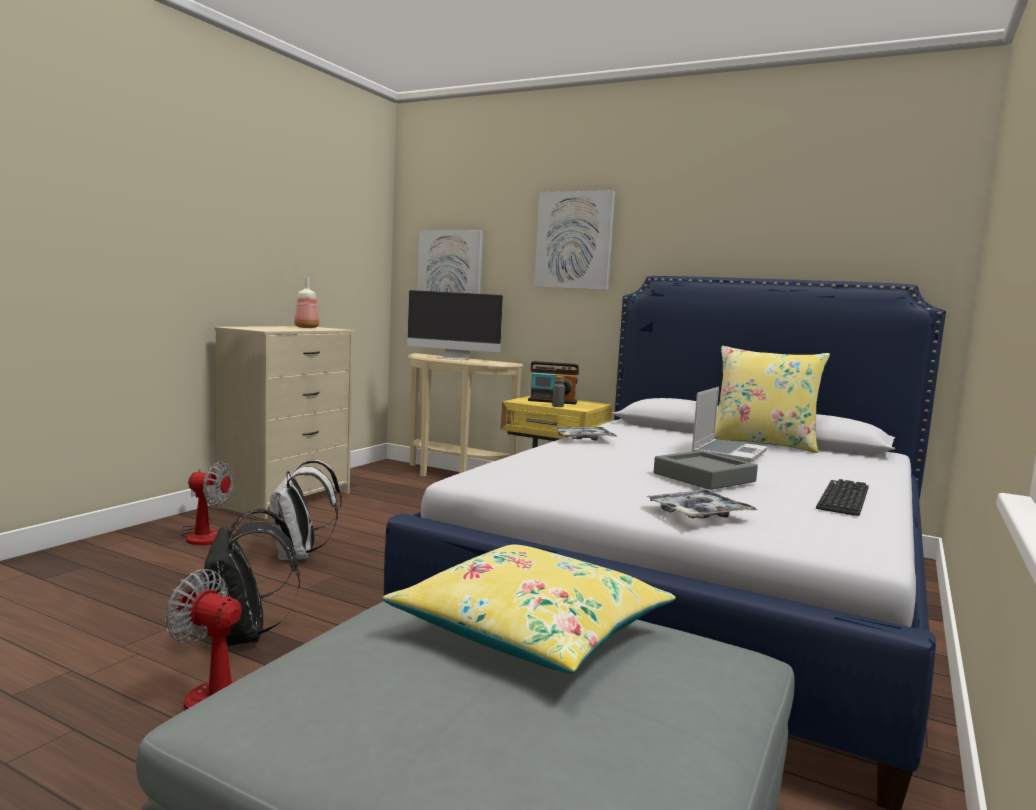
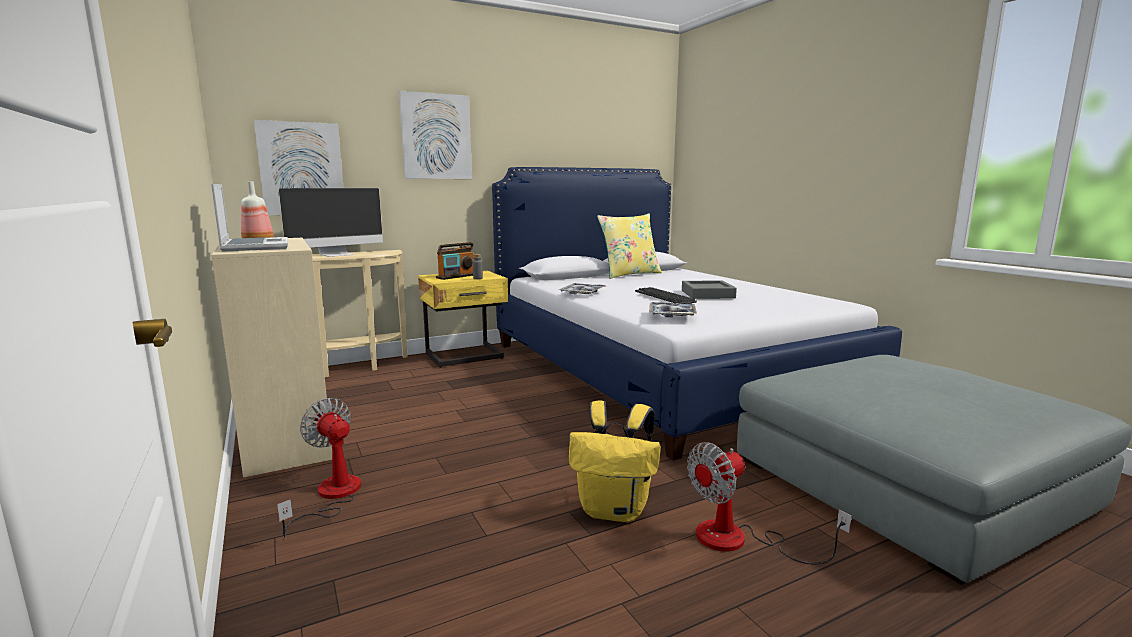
camera: 55 degrees left, 5 degrees up
(204, 534) = (331, 496): fan -> fan turned 90 degrees counterclockwise
(244, 637) = (615, 510): black backpack -> yellow backpack
(299, 556) = (460, 461): white backpack -> none
(532, 630) = (876, 375): yellow pillow -> none
(699, 514) = (781, 308): tray -> tray (672, 315)
(728, 452) = (649, 282): laptop -> laptop (254, 246)
(843, 498) = (757, 288): keyboard -> keyboard (664, 297)

